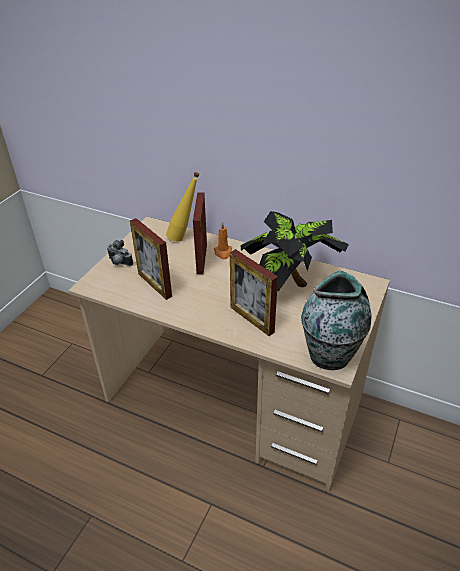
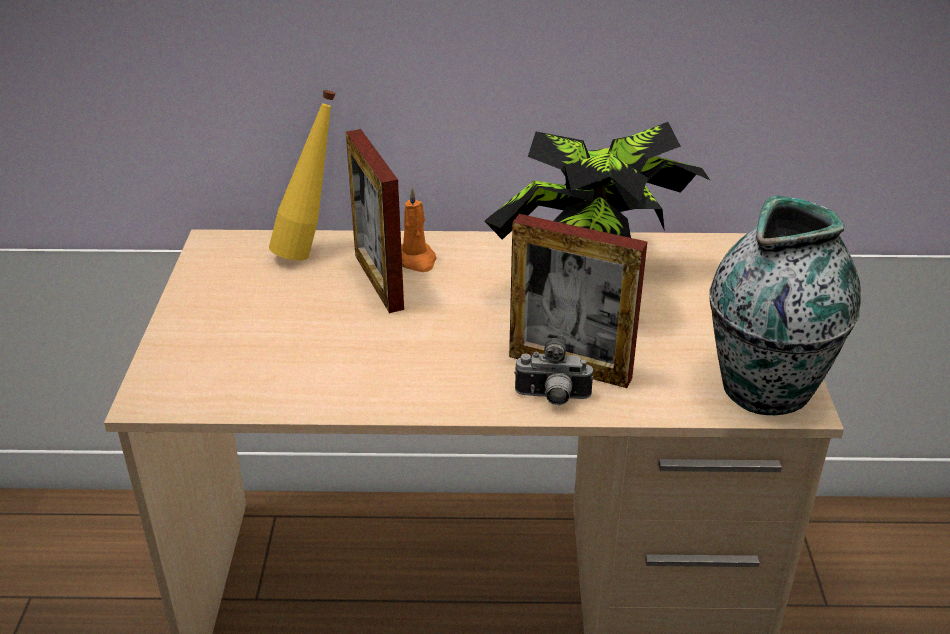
camera: 25 degrees left, 5 degrees down
(119, 263) = (193, 334): camera -> camera (552, 398)
(154, 285) = (311, 357): picture frame -> none

